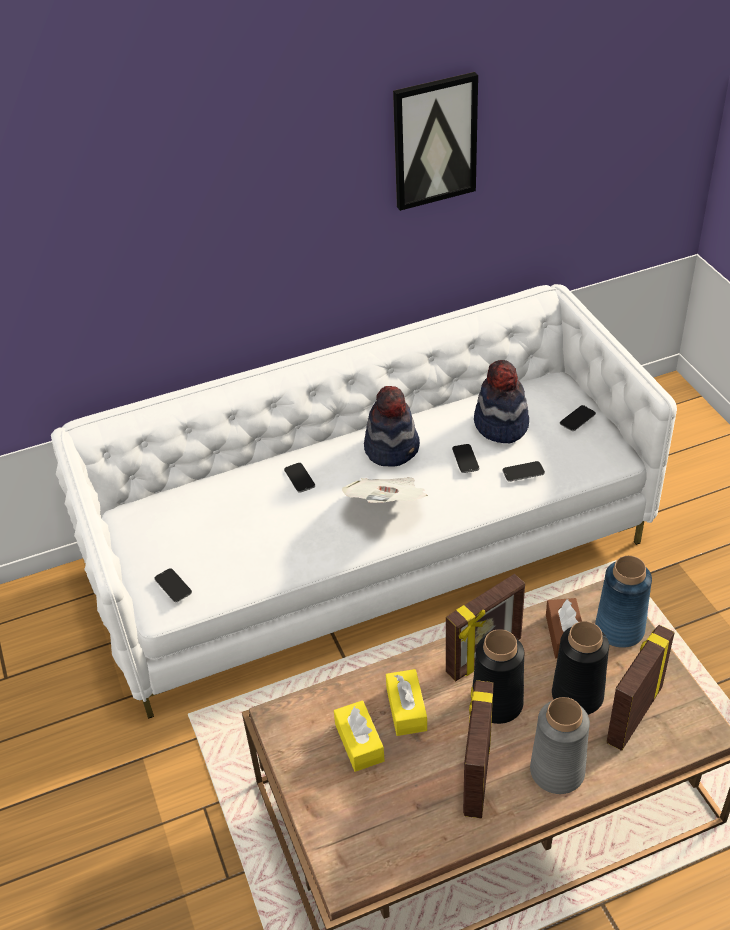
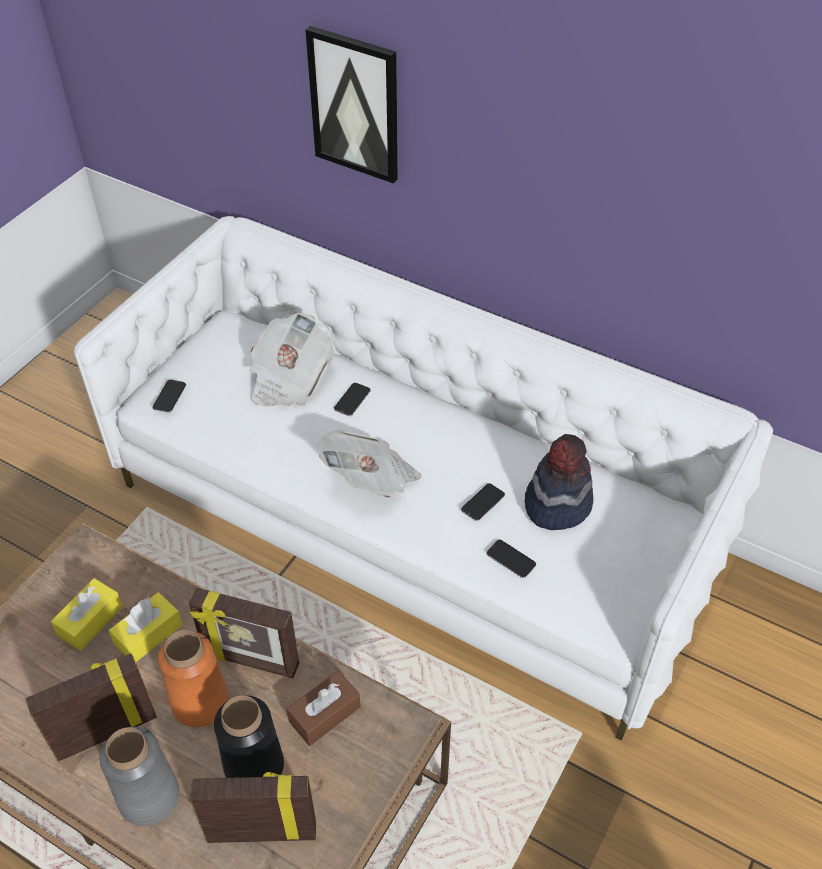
camera: 50 degrees right, 5 degrees up
(238, 503) = (289, 379): none -> newspaper
(392, 448) = (448, 440): hat -> none
(434, 141) = (656, 160): picture -> picture (355, 105)
(497, 703) = (200, 702): black vase -> orange vase
(577, 419) = (630, 563): phone -> none
(619, 629) = (367, 759): blue vase -> none

